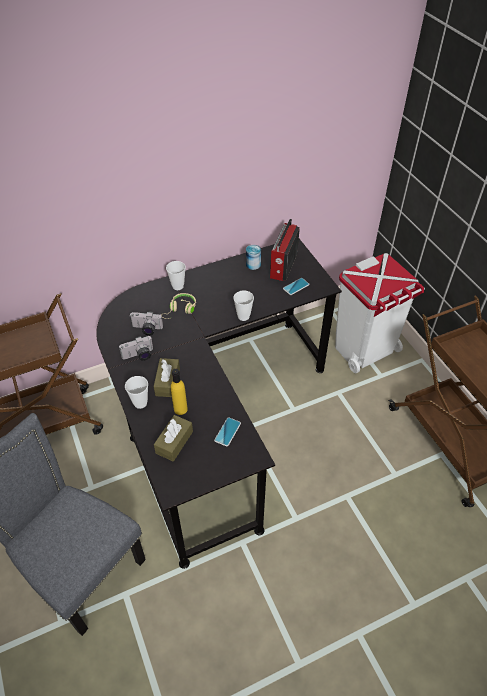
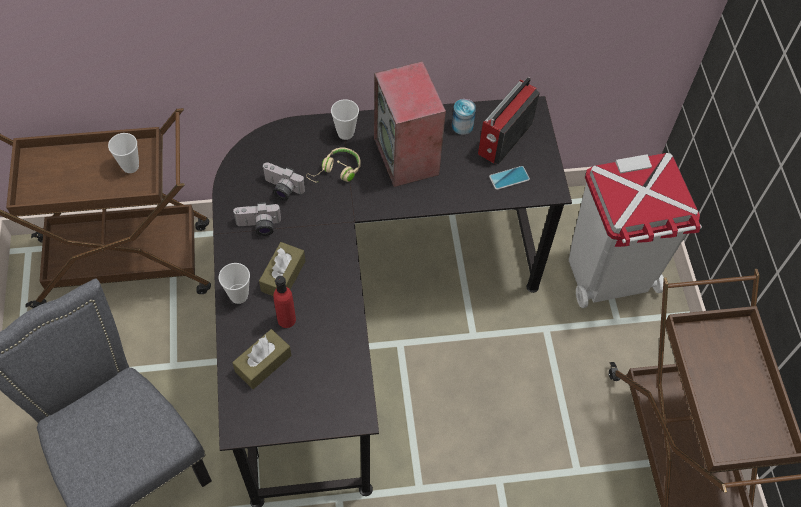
camera: 15 degrees right, 10 degrees up
(180, 409) = (286, 319): yellow bottle -> red bottle
(225, 290) = (407, 157): none -> speaker
(227, 432) = (335, 369): phone -> none
(243, 316) = (418, 205): cup -> cup (130, 166)

